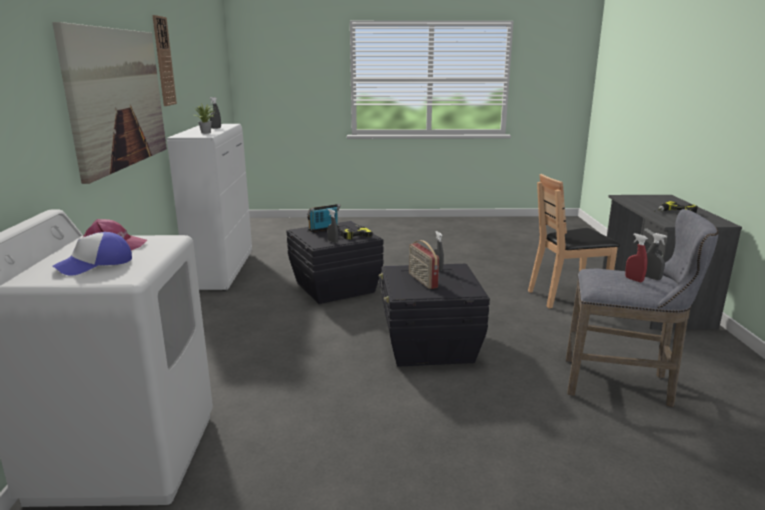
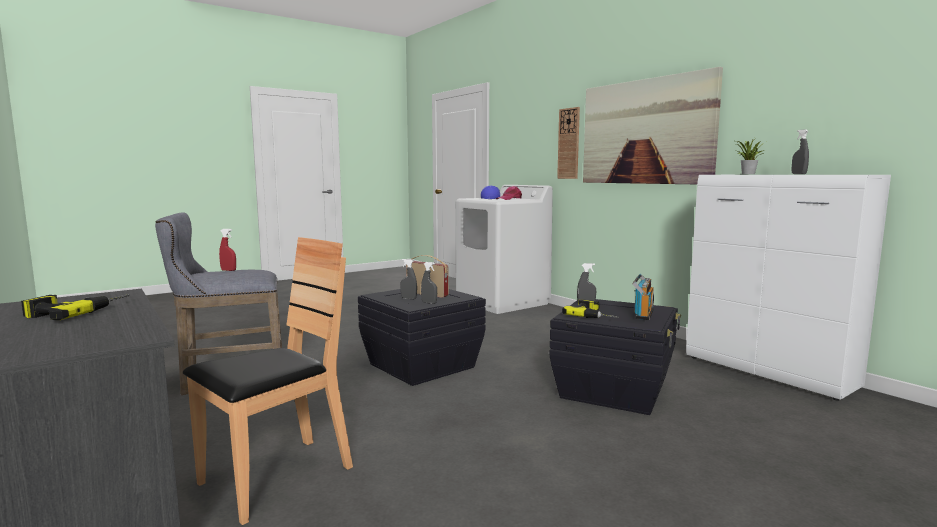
camera: 145 degrees right, 10 degrees down
(163, 61) = (762, 91): wall clock -> wall clock (569, 143)
(651, 278) = (209, 274): grey spray bottle -> grey spray bottle (408, 298)

